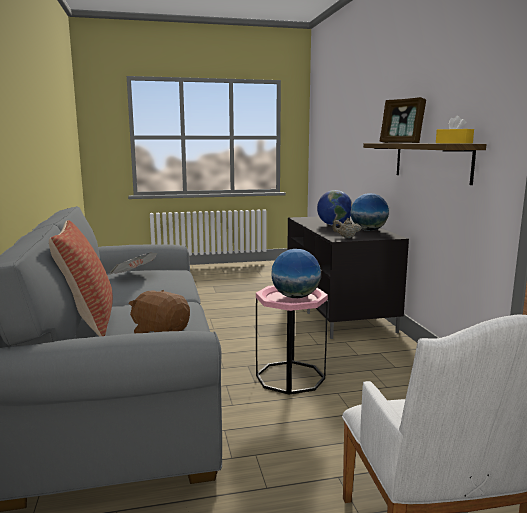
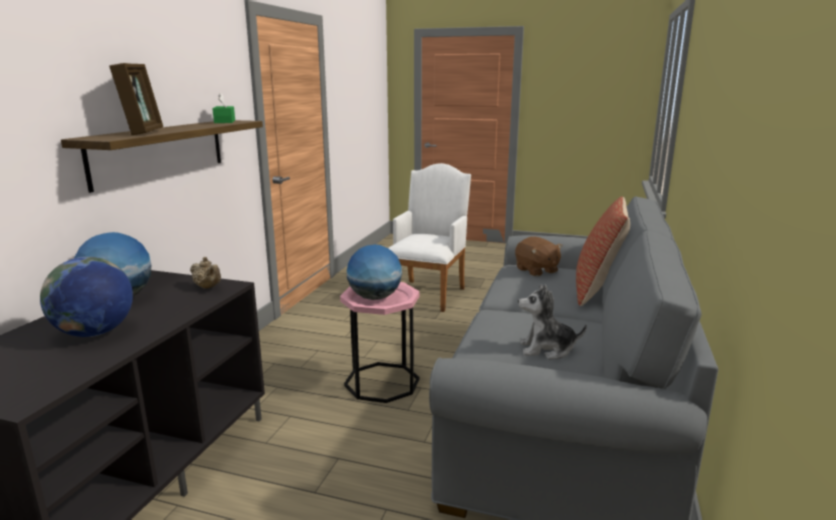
camera: 150 degrees left, 5 degrees up
(134, 276) = (546, 349): newspaper -> plush toy
(454, 143) = (225, 121): yellow tissue box -> green tissue box

